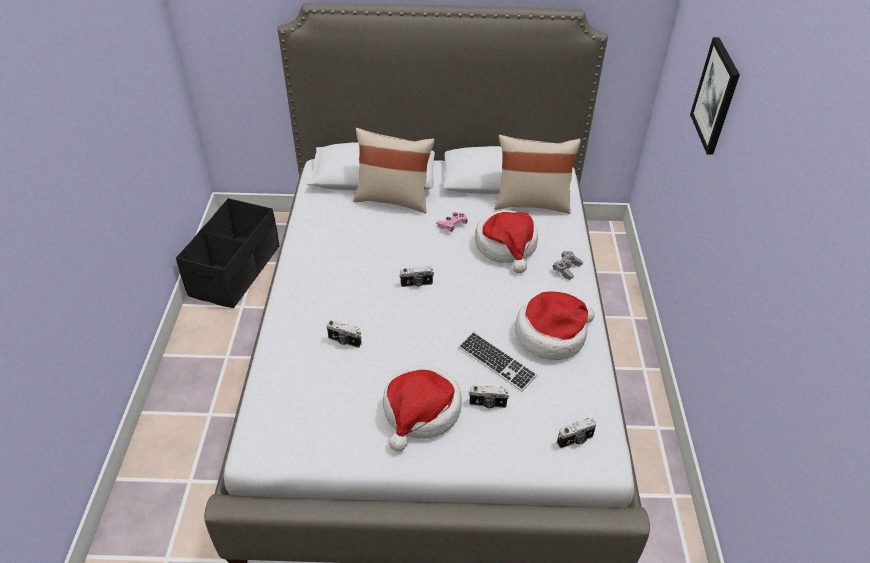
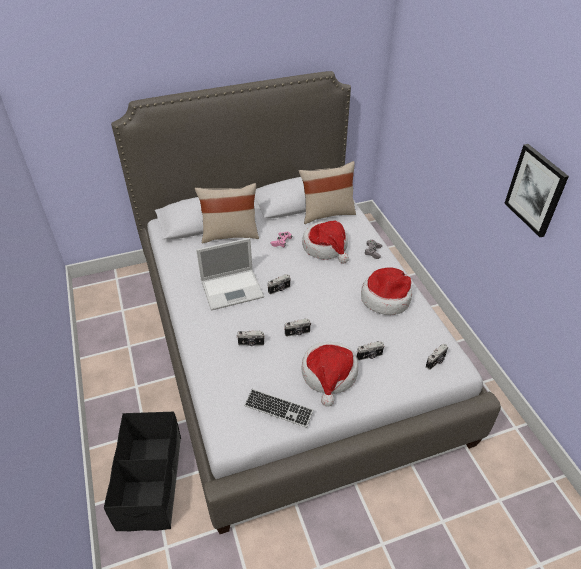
camera: 20 degrees left, 0 degrees up
(236, 271) = (110, 320): black storage box -> black storage box (151, 482)
(360, 267) = (233, 289): none -> laptop
(409, 345) = (297, 333): none -> camera
(496, 362) = (361, 327): keyboard -> keyboard (278, 409)
(716, 96) = (447, 113): picture -> picture (536, 190)

